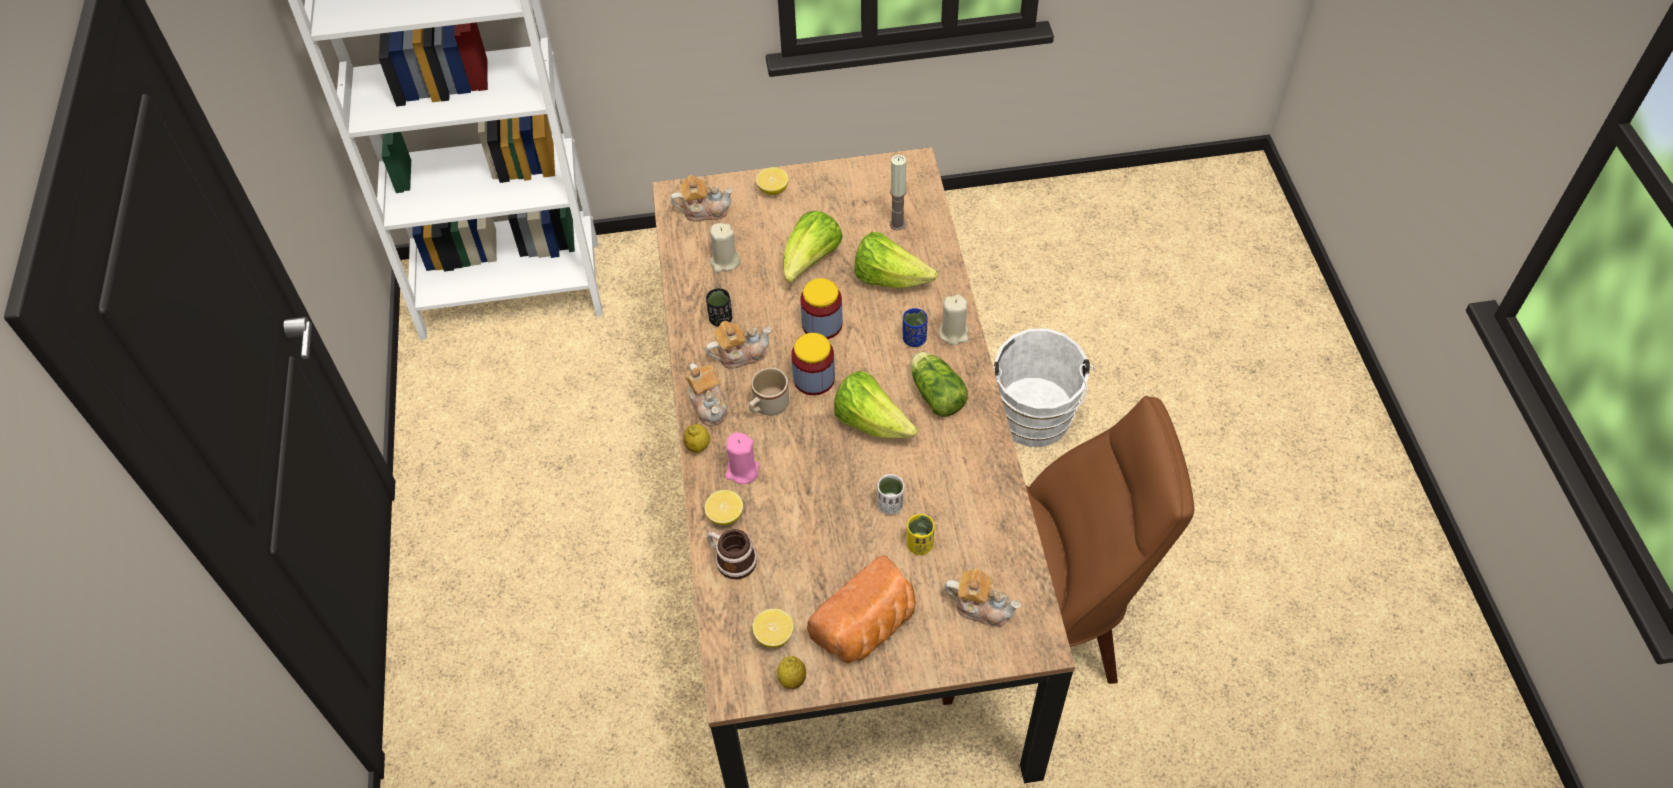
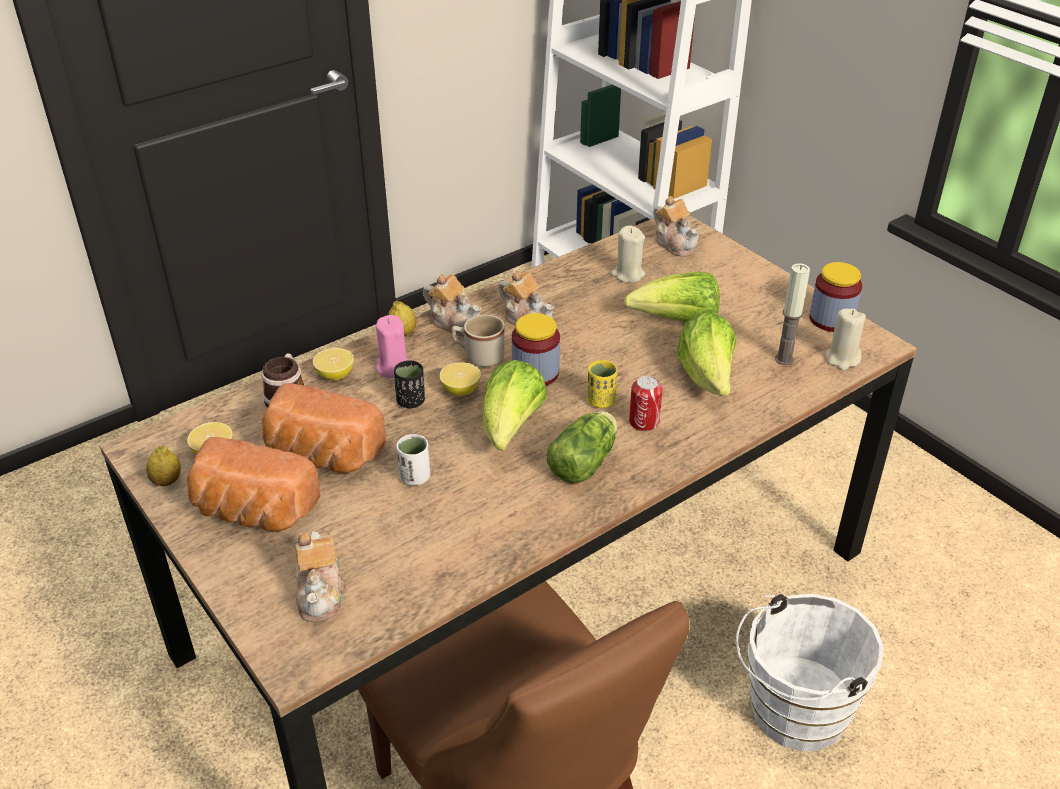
camera: 60 degrees right, 15 degrees down
(709, 405) = (454, 322): teapot -> teapot turned 90 degrees counterclockwise
(721, 319) = (558, 295): black cup -> black cup (411, 401)
(773, 189) = (742, 271): lemon -> lemon (460, 390)
(822, 324) = (607, 355): jar -> jar (831, 319)
(826, 559) = (321, 456): none -> bread
(914, 339) = (644, 422): blue cup -> can
(919, 545) = (377, 516): yellow cup -> yellow cup (601, 401)
(954, 333) = (678, 448): beige candle -> beige candle (842, 359)

